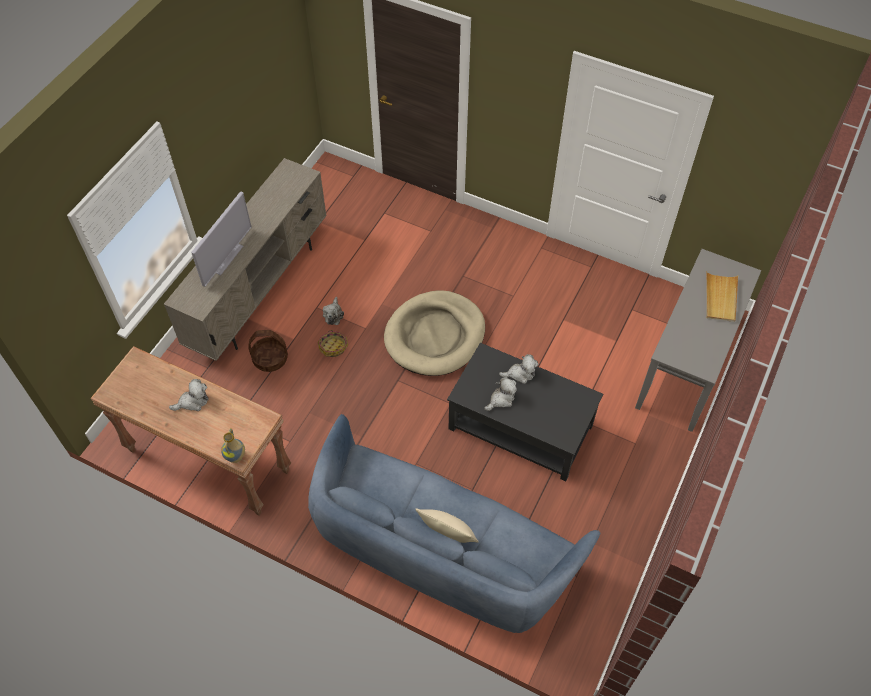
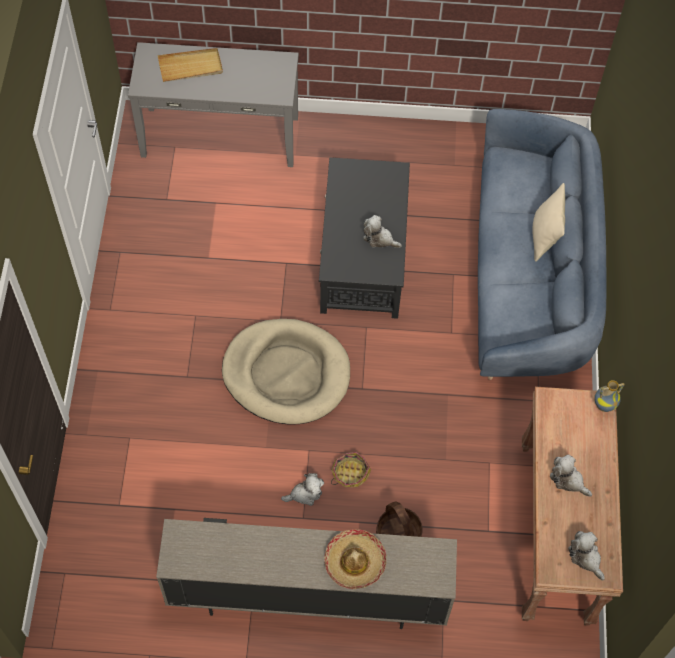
camera: 115 degrees left, 5 degrees up
(225, 258) = (354, 562): television -> hat
(520, 374) = (341, 231): plush toy -> plush toy (585, 557)

